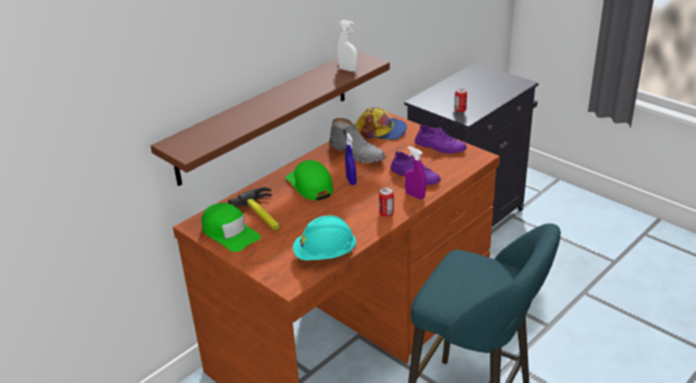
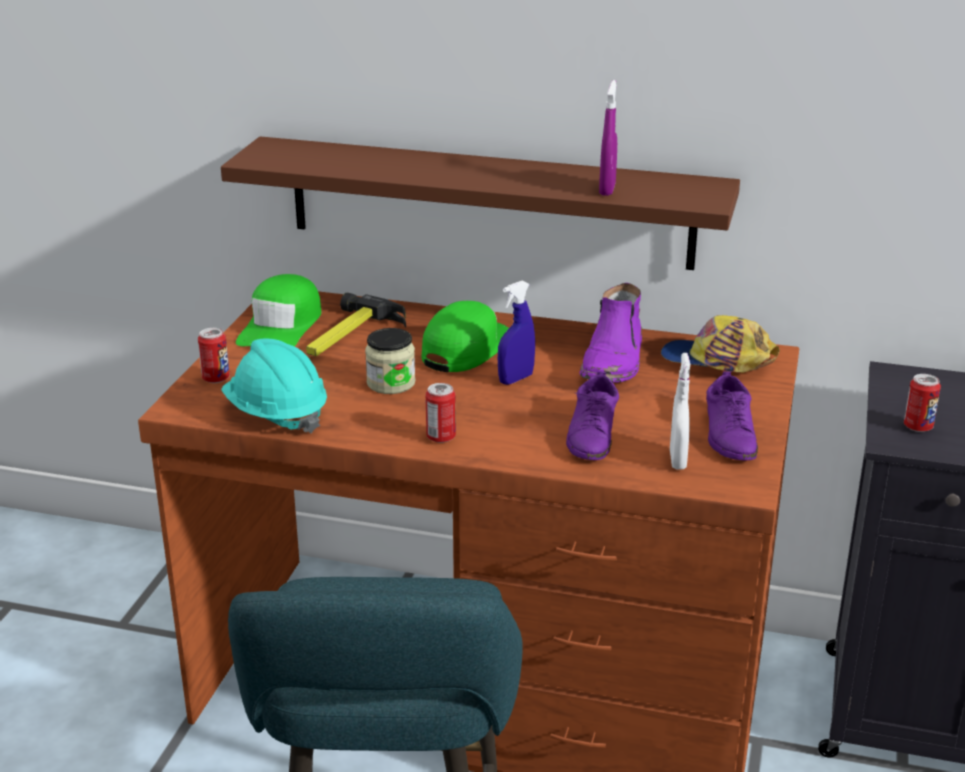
camera: 60 degrees right, 5 degrees down
(268, 266) = (216, 378): none -> can
(323, 214) = (391, 383): none -> jar
(348, 70) = (650, 191): white spray bottle -> white spray bottle (677, 460)
(358, 153) = (614, 361): grey boot -> purple boot
(380, 130) = (717, 361): cap -> cap turned 120 degrees clockwise
(415, 196) = (524, 450): purple spray bottle -> purple spray bottle (607, 189)

